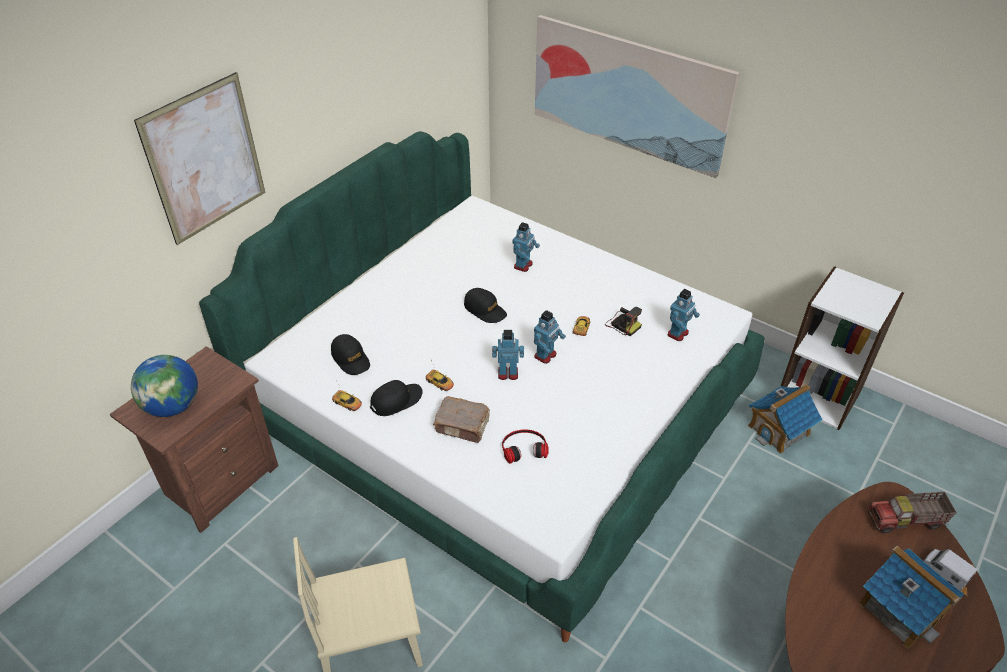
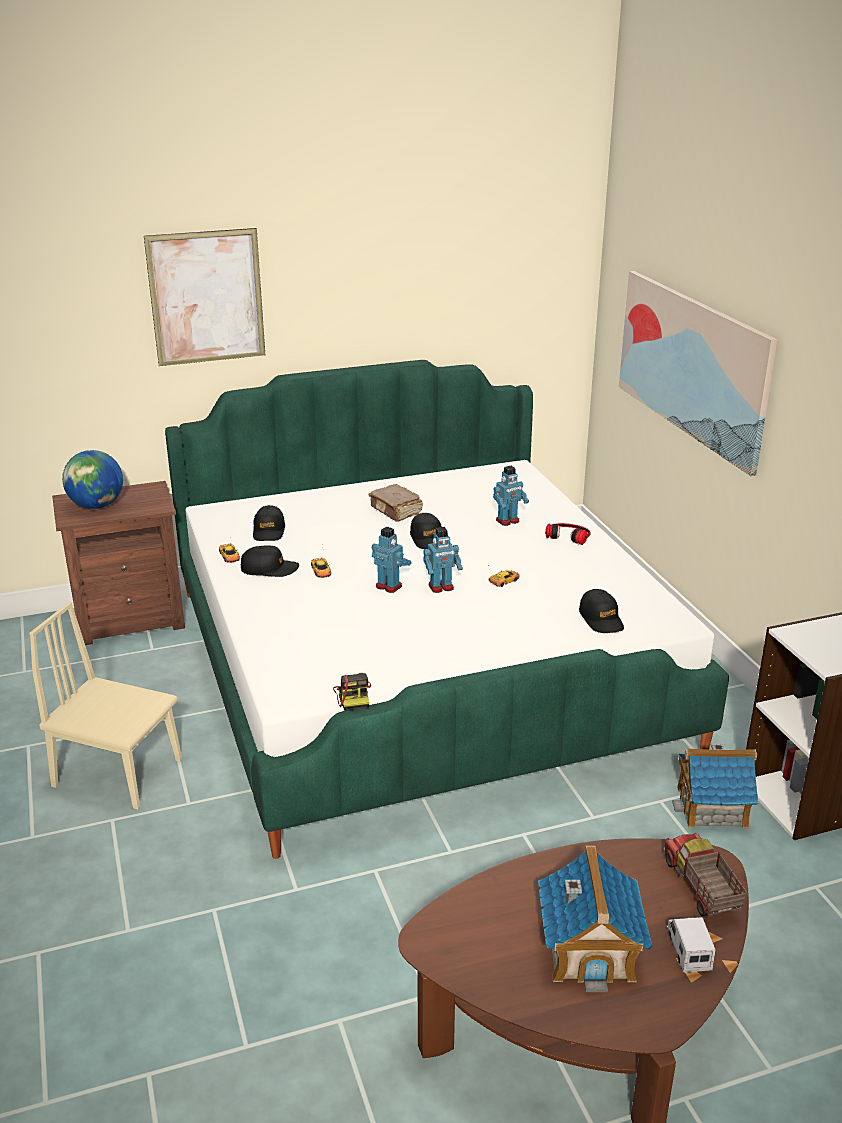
camera: 35 degrees right, 15 degrees down
(463, 426) = (301, 605): brown book -> brown book (396, 511)
(524, 447) = (334, 638): headphones -> headphones (568, 535)
(622, 324) = (550, 592): camera -> camera (353, 696)
(678, 334) = (601, 619): toy robot -> black cap
(906, 521) = (700, 888): toy truck -> toy truck turned 45 degrees clockwise

